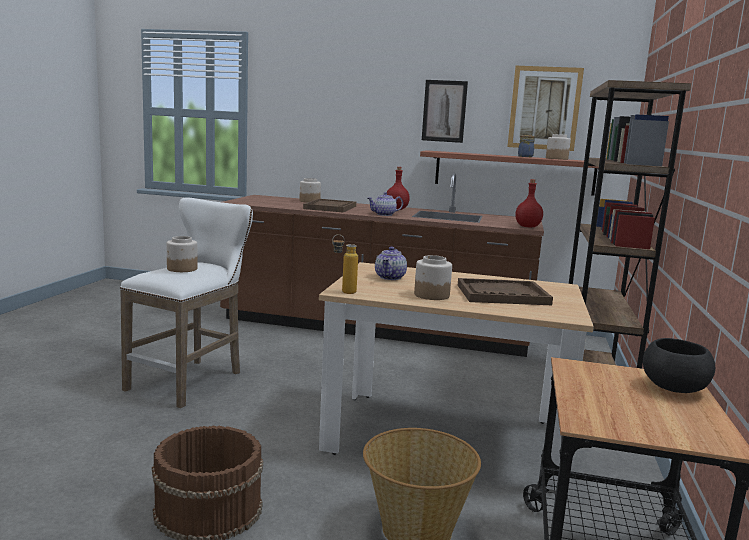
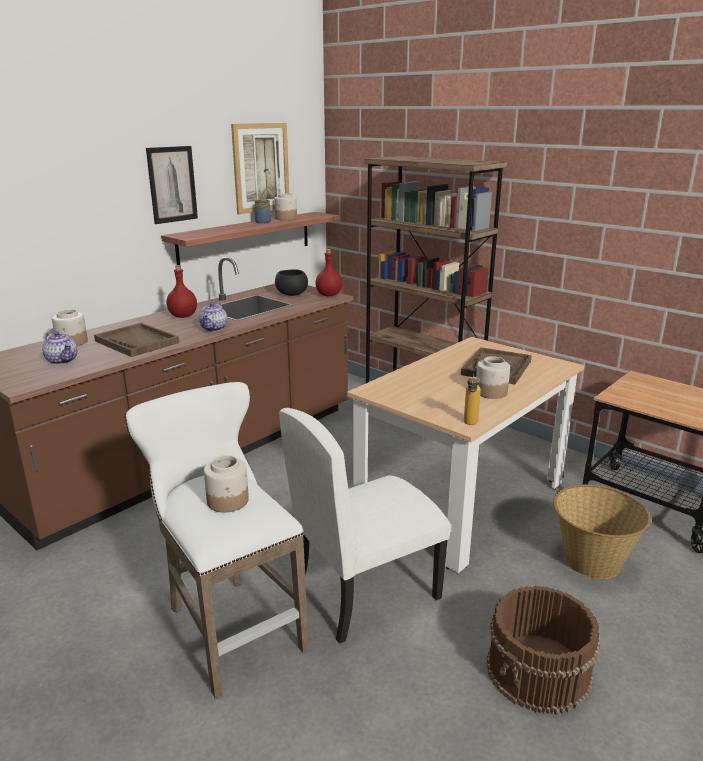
camera: 60 degrees left, 10 degrees up
(263, 416) = (365, 590): none -> white chair
(390, 277) = (421, 393): teapot -> teapot (62, 360)
(673, 388) = (653, 383): black bowl -> black bowl (291, 294)

